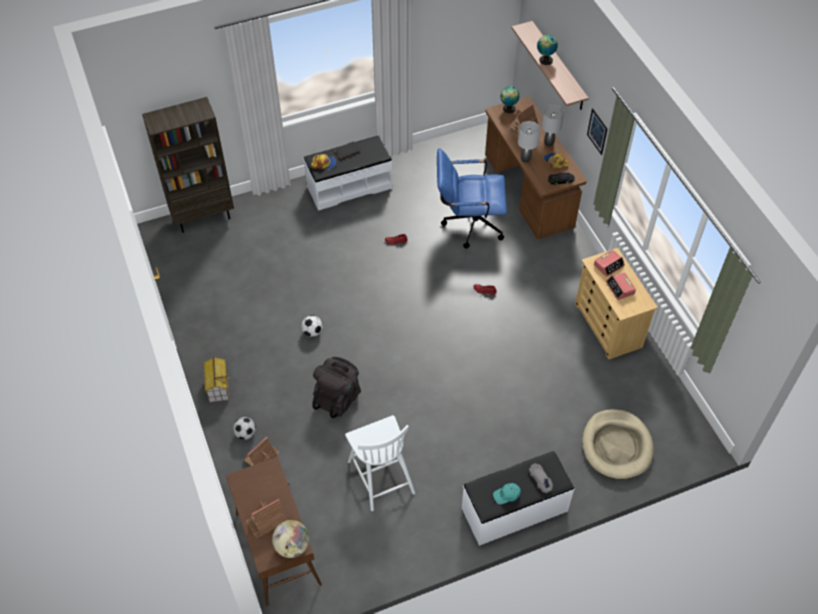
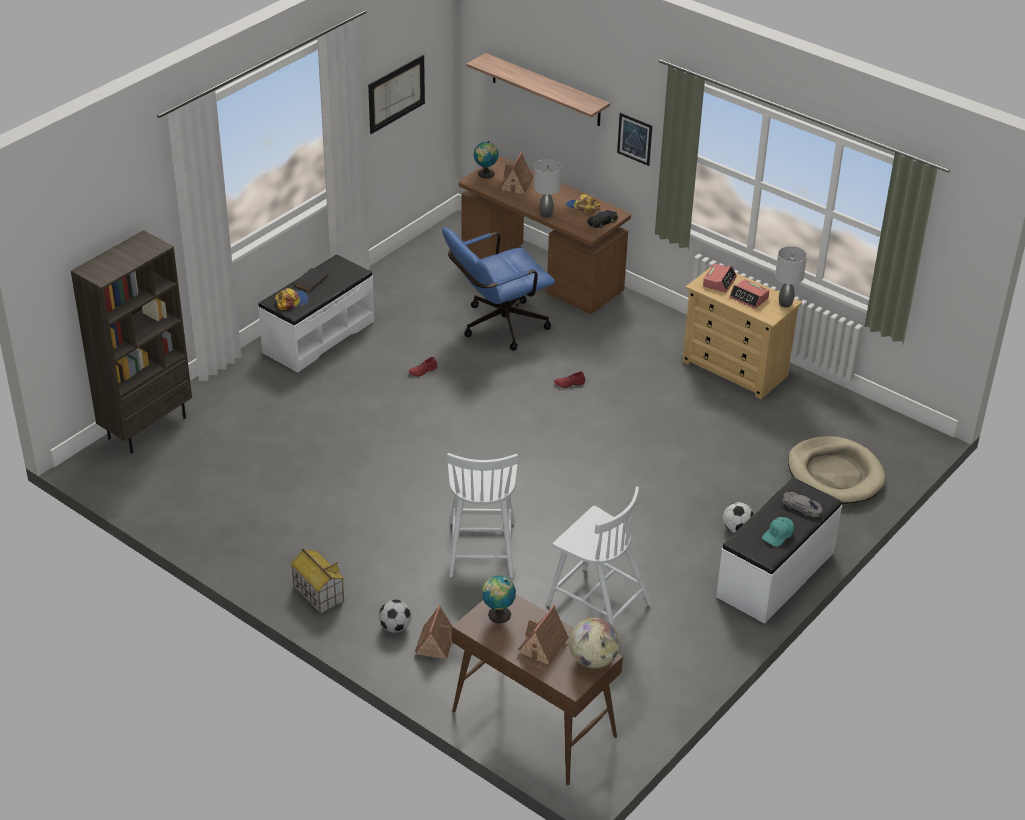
camera: 30 degrees left, 15 degrees down
(312, 332) = (394, 495): football -> football (736, 529)
(338, 397) = (481, 547): black backpack -> white chair
(454, 33) = (396, 94): none -> picture
(545, 60) = (532, 83): globe -> globe (497, 615)
(549, 143) = (560, 192): grey table lamp -> grey table lamp (785, 303)

